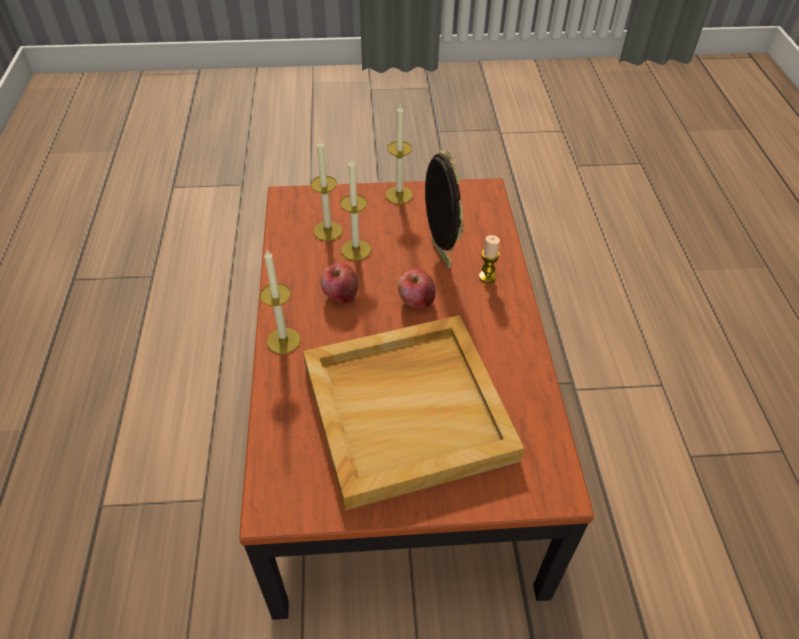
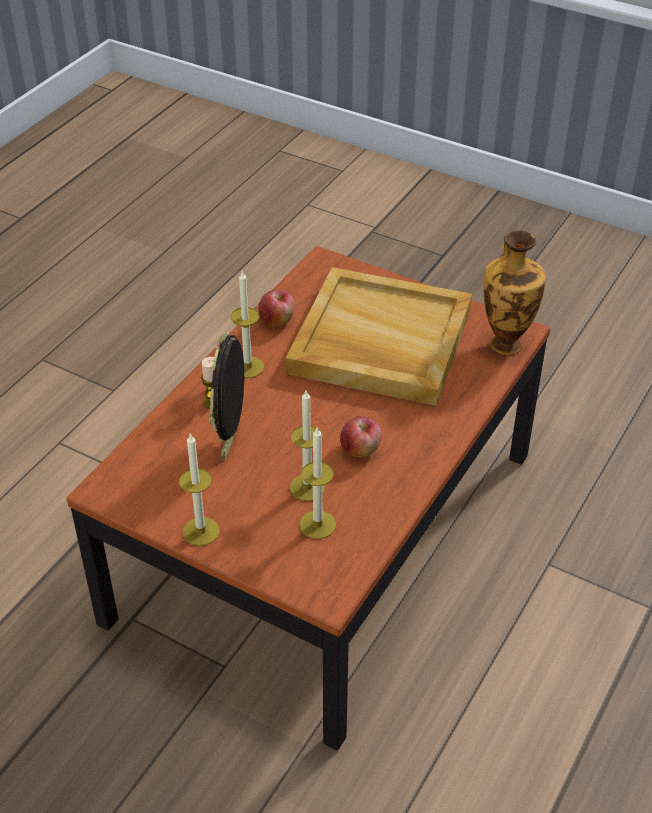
camera: 145 degrees left, 5 degrees down
(278, 480) = (506, 343): none -> vase
(283, 341) = (441, 433): candle -> candle (248, 367)
(416, 300) = (297, 412): apple -> apple (277, 320)

